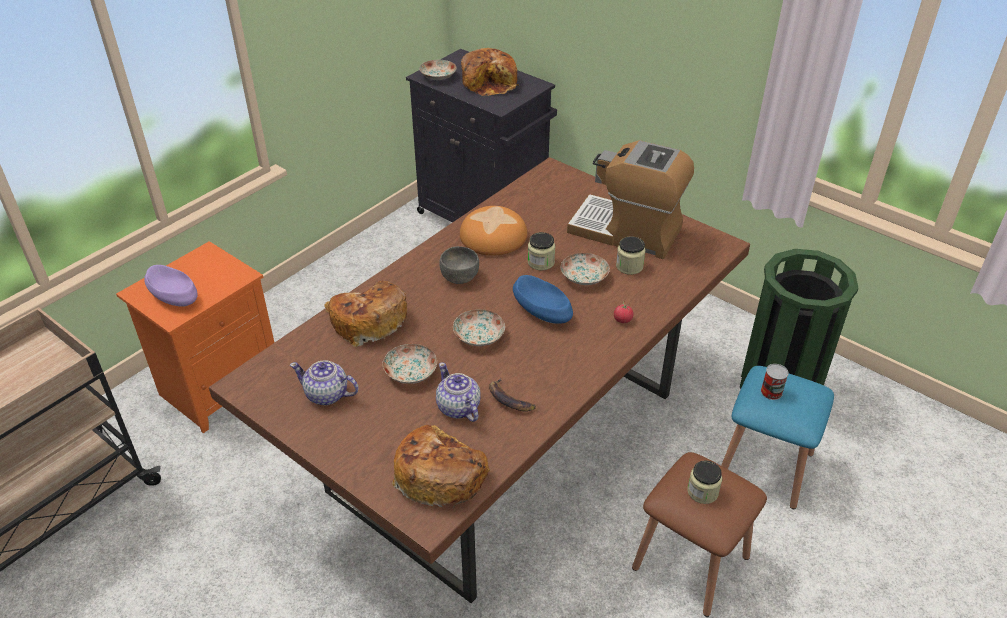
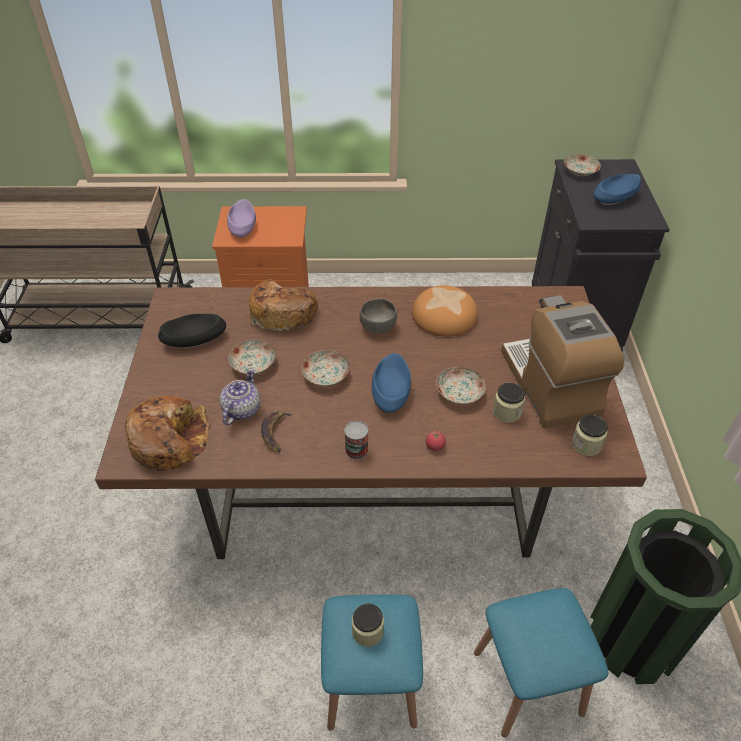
camera: 50 degrees right, 5 degrees up
(327, 395) = (194, 340): teapot -> black bowl
(490, 82) = (614, 198): bread -> blue bowl
(541, 262) = (446, 358): jar -> jar (586, 444)
(690, 562) = (371, 683): brown stool -> blue stool
(771, 392) = (539, 619): can -> can (356, 450)

